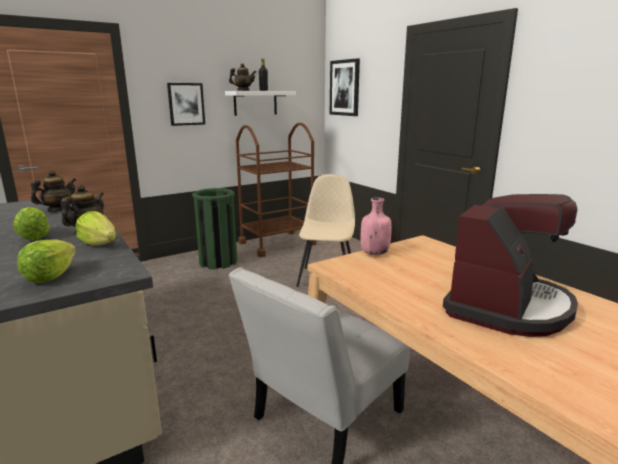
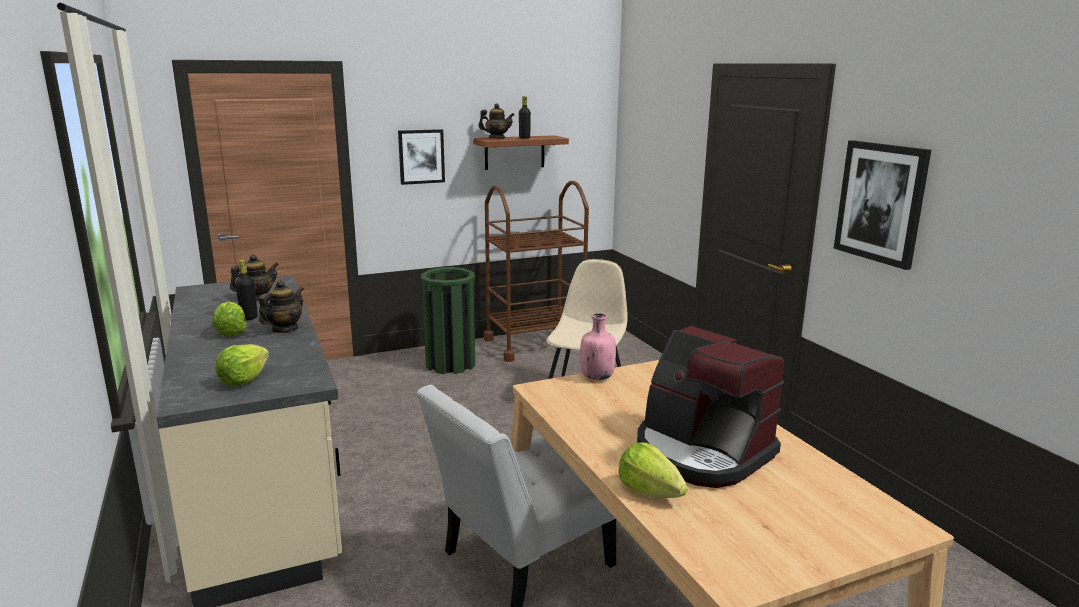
camera: 10 degrees right, 0 degrees up
(51, 224) = (249, 318): none -> black bottle
(100, 244) = (294, 346): lettuce -> lettuce (650, 491)
(255, 103) = (514, 152): white shelf -> brown shelf
(345, 88) = (640, 133): picture -> picture (881, 202)
(507, 307) = (701, 452): coffee machine -> coffee machine turned 90 degrees clockwise

